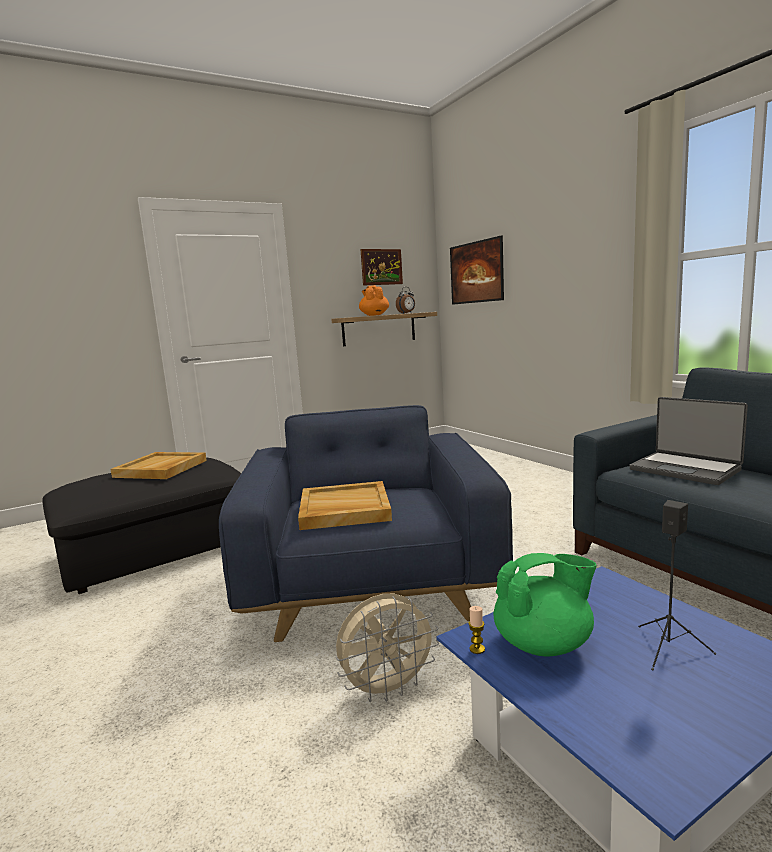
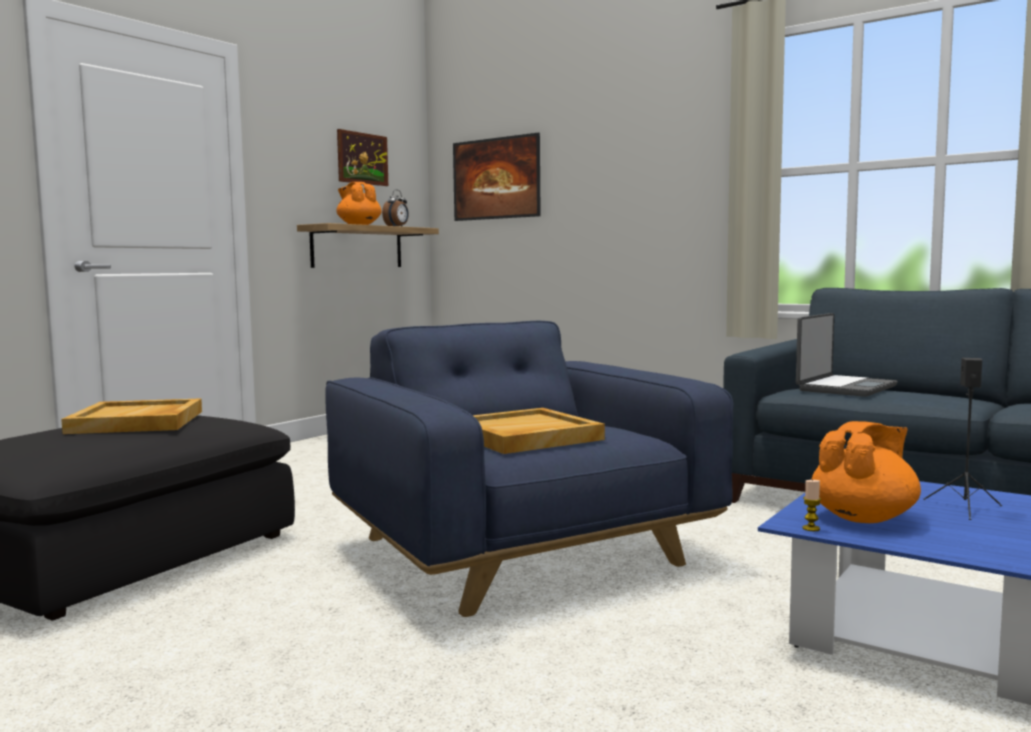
camera: 25 degrees left, 5 degrees down
(388, 689) = (659, 630): beige fan -> none
(544, 644) = (864, 518): green teapot -> orange teapot
(685, 469) = (844, 388): laptop -> laptop turned 75 degrees counterclockwise

